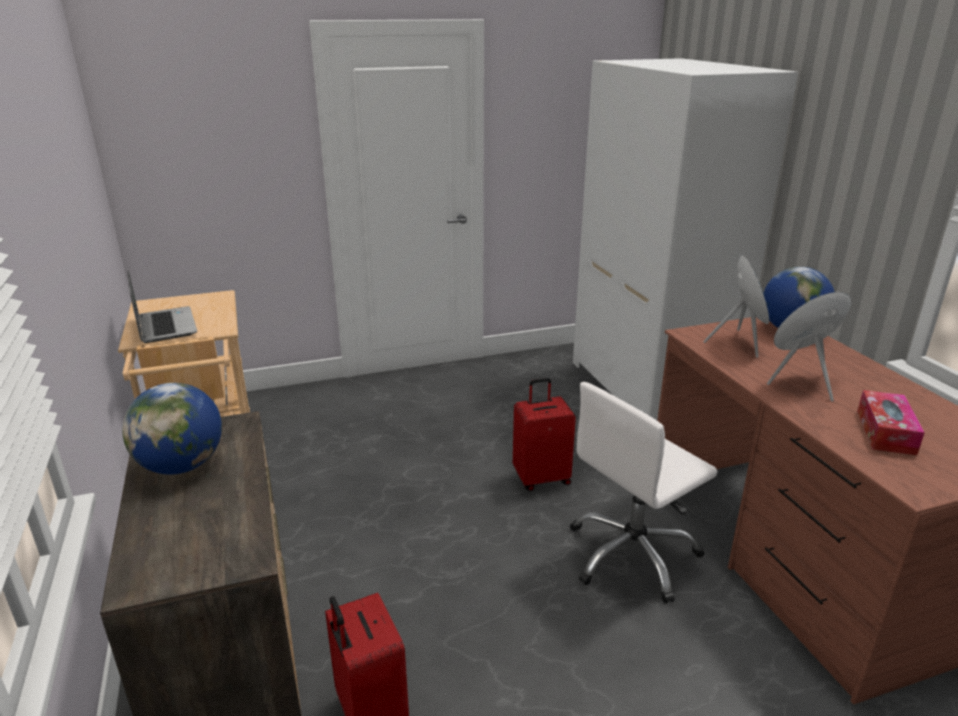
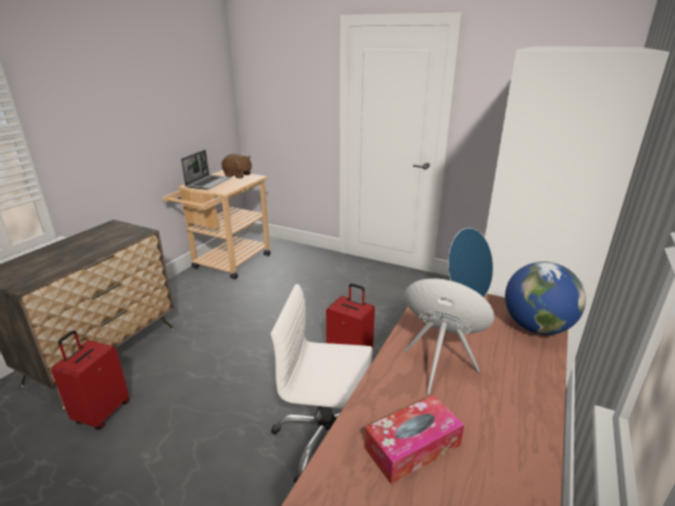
camera: 45 degrees right, 0 degrees up
(181, 465) = (92, 239): globe -> none
(184, 302) = (238, 175): none -> brown plush toy

